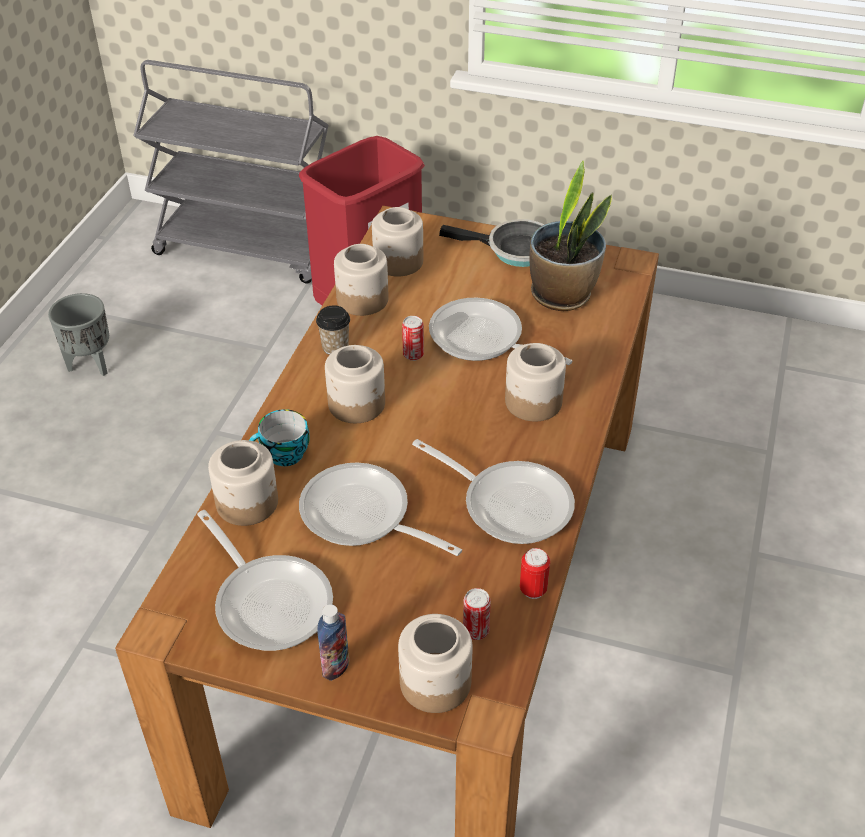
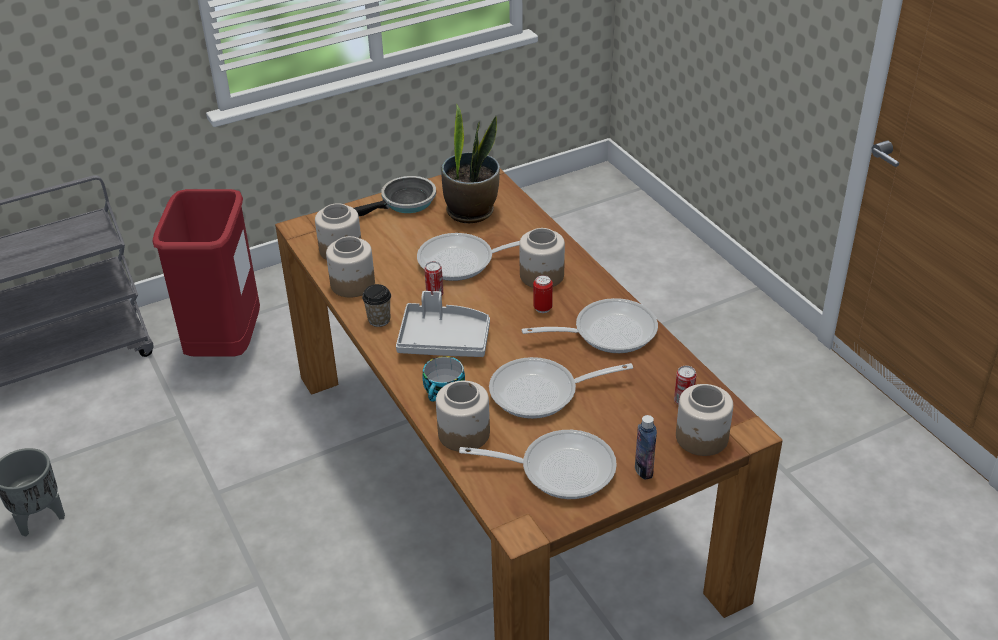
camera: 45 degrees left, 5 degrees down
(357, 404) = (444, 340): jar -> grey tray
(533, 590) = (681, 363): can -> can (542, 308)

